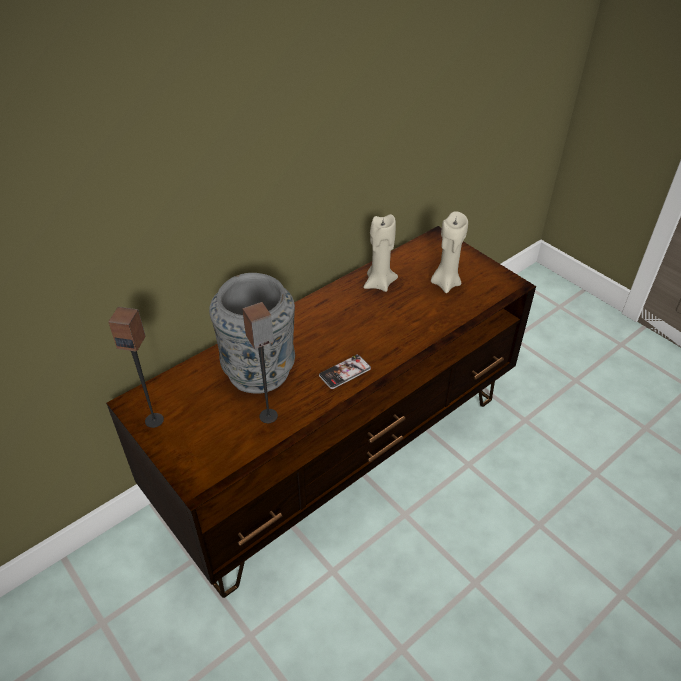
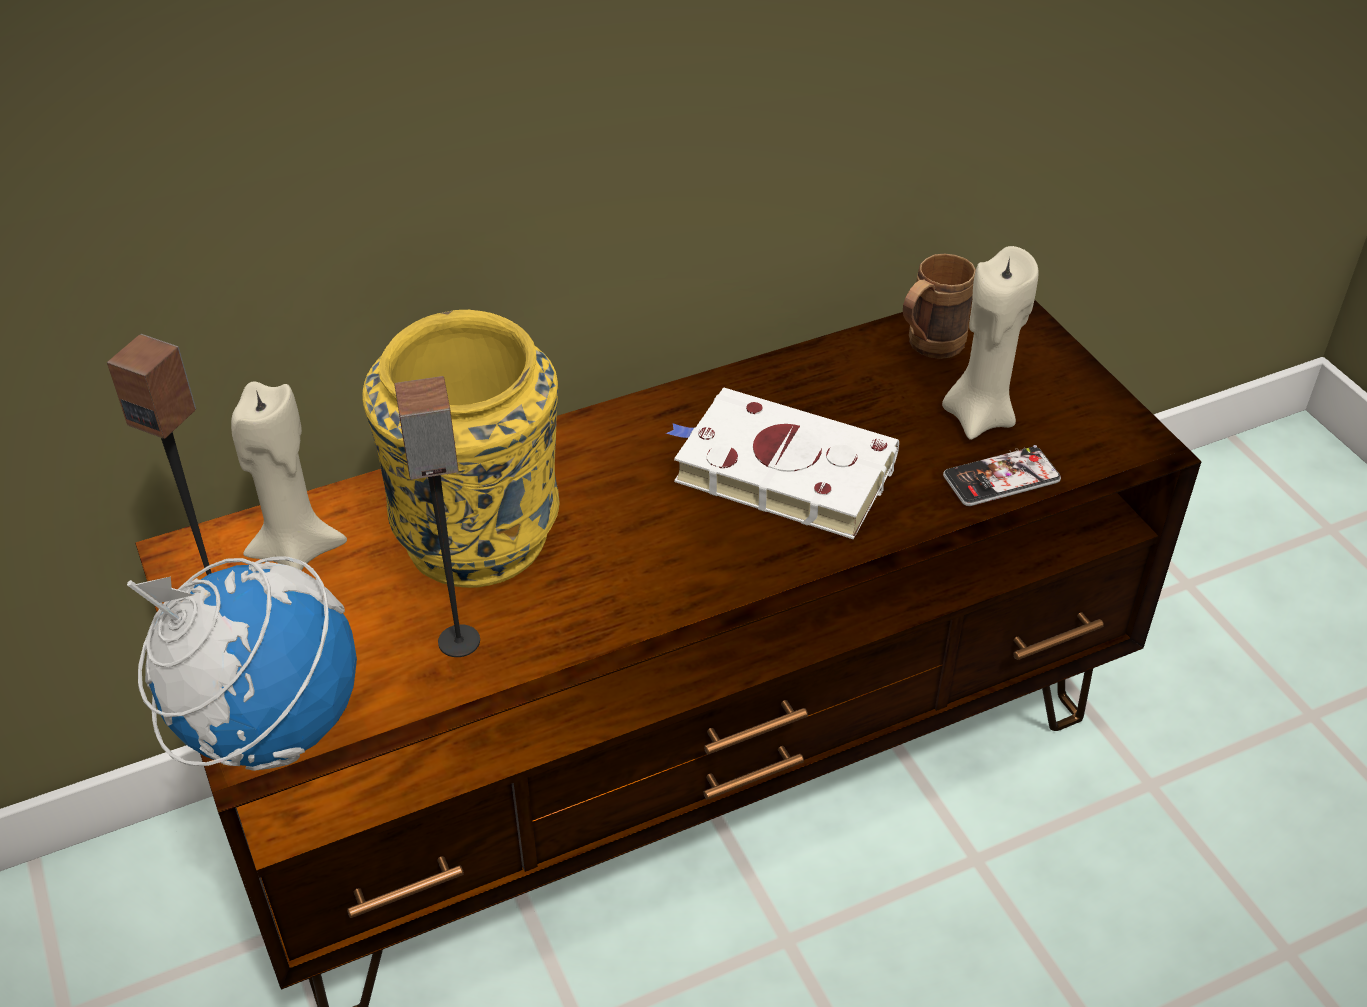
camera: 15 degrees right, 0 degrees up
(198, 470) = (267, 726): none -> globe
(259, 369) = (478, 533): grey vase -> yellow vase
(345, 372) = (665, 577): phone -> phone (1001, 478)
(374, 319) = (779, 471): none -> white book
(379, 283) = (821, 390): beige candle -> beige candle (296, 549)
(415, 259) = (927, 348): none -> brown mug

